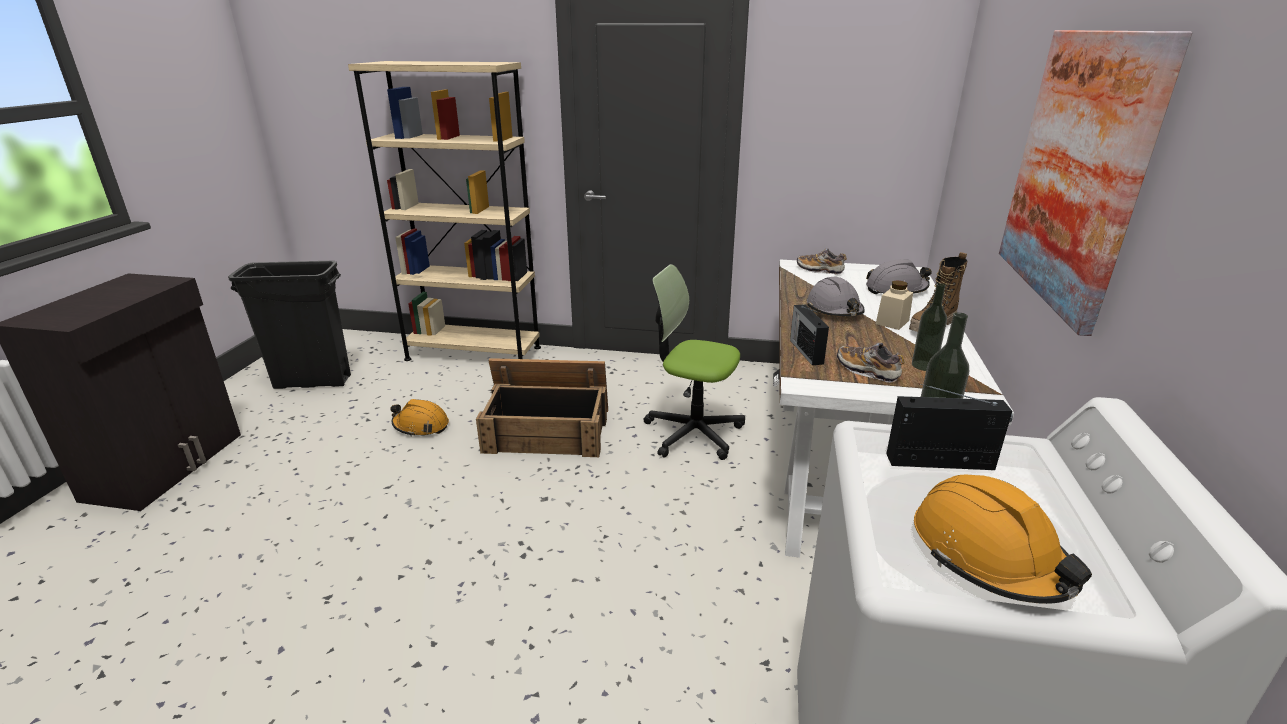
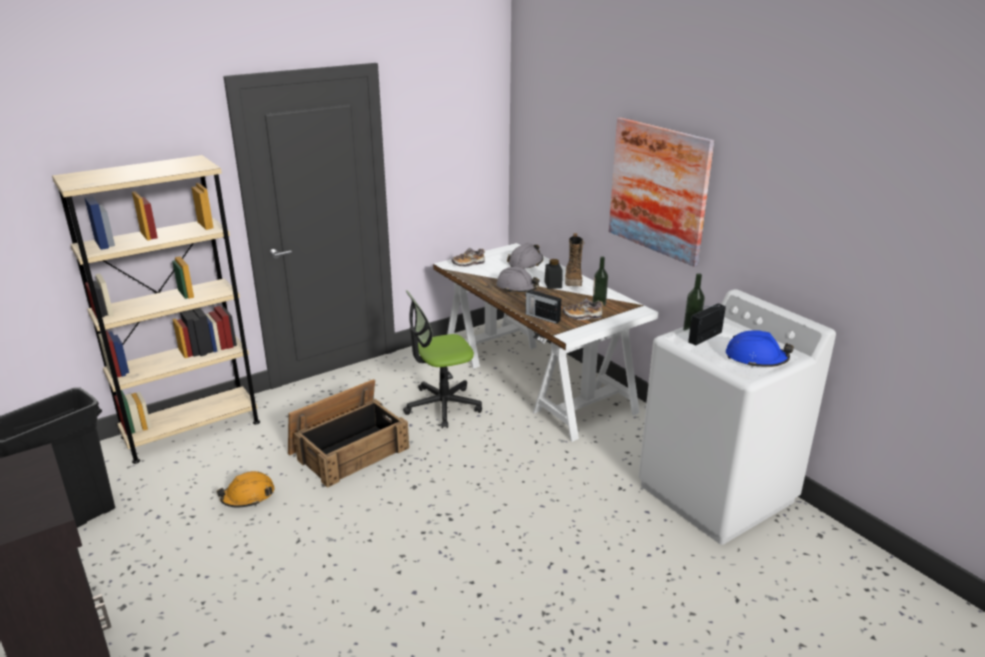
camera: 45 degrees left, 0 degrees up
(892, 322) = (553, 284): beige jar -> black jar
(989, 556) = (755, 359): orange hard hat -> blue hard hat

